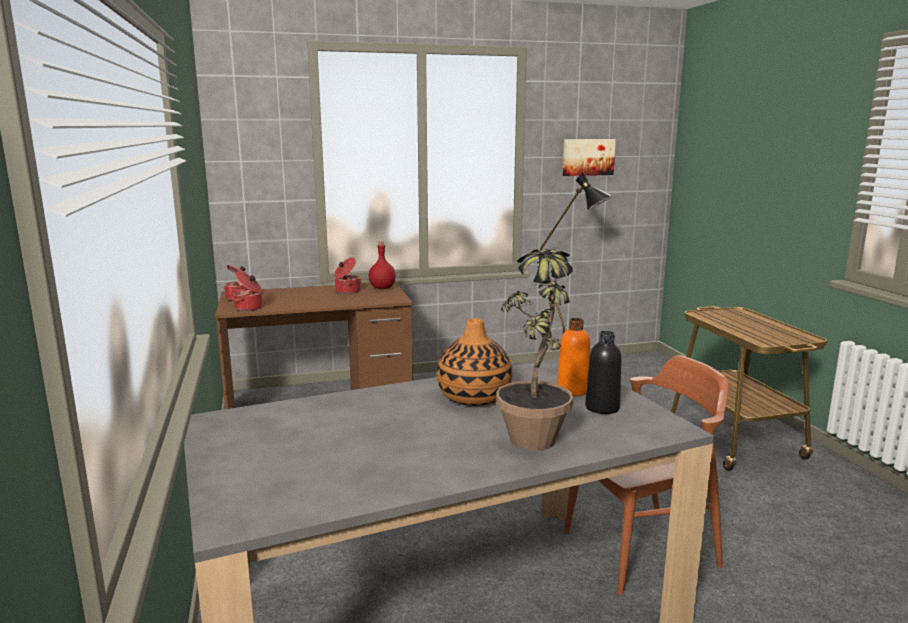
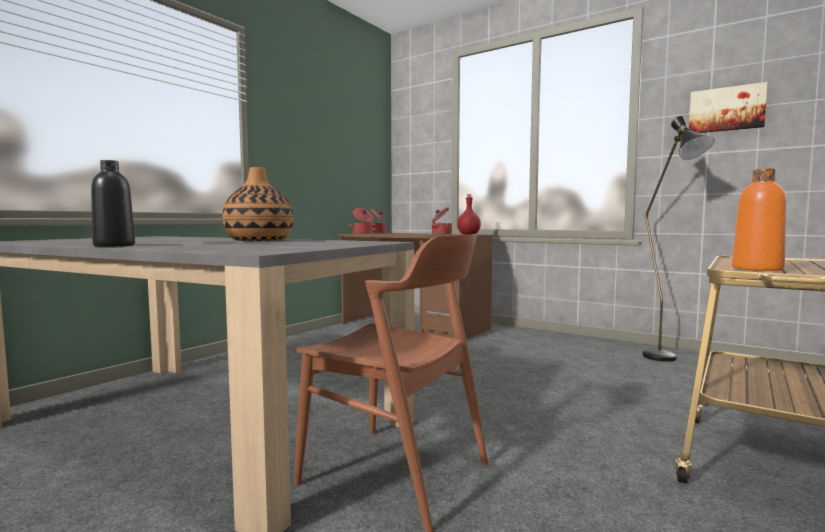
camera: 50 degrees right, 10 degrees down
(536, 433) = (195, 245): potted plant -> none
(572, 390) = (318, 244): orange bottle -> orange bottle (757, 269)
(602, 408) = (285, 246): black bottle -> black bottle (114, 245)

